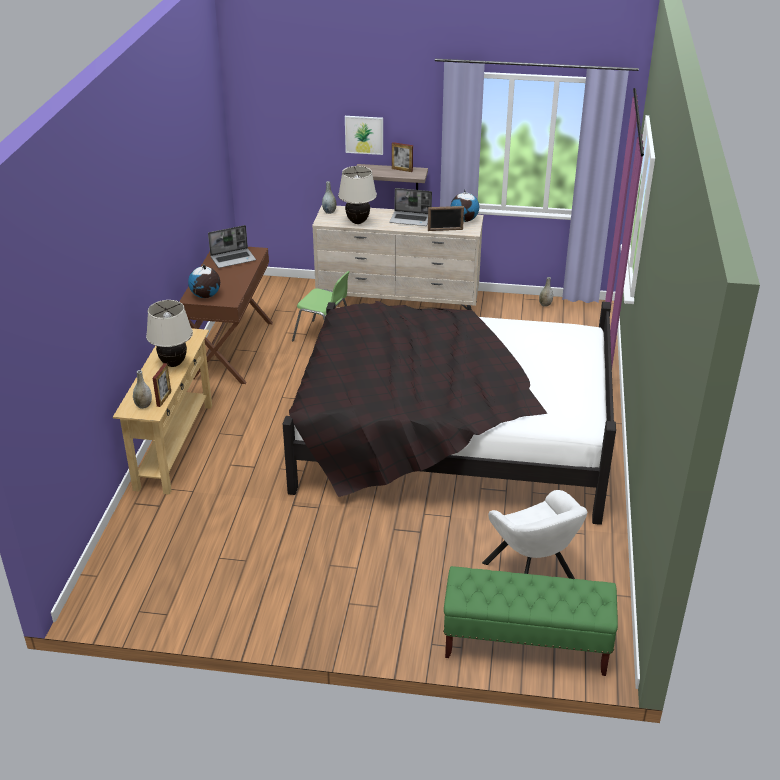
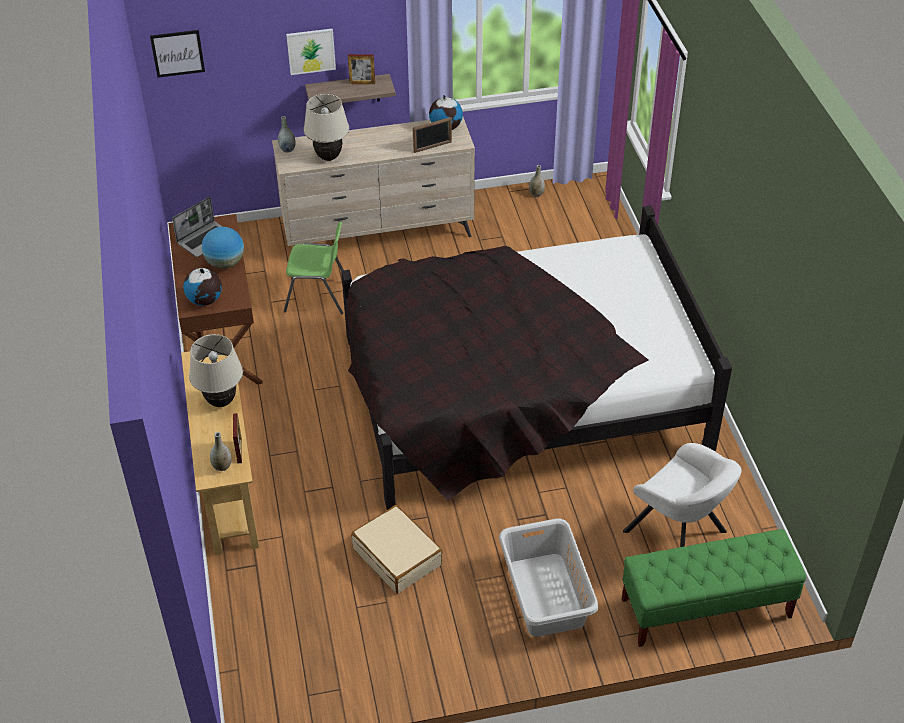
camera: 20 degrees left, 10 degrees up
(237, 276) = (225, 263): none -> globe
(258, 116) = (177, 53): none -> picture
(275, 530) = (397, 556): none -> beige suitcase
(383, 593) = (545, 595): none -> grey laundry basket
(411, 219) = (386, 140): laptop -> none

